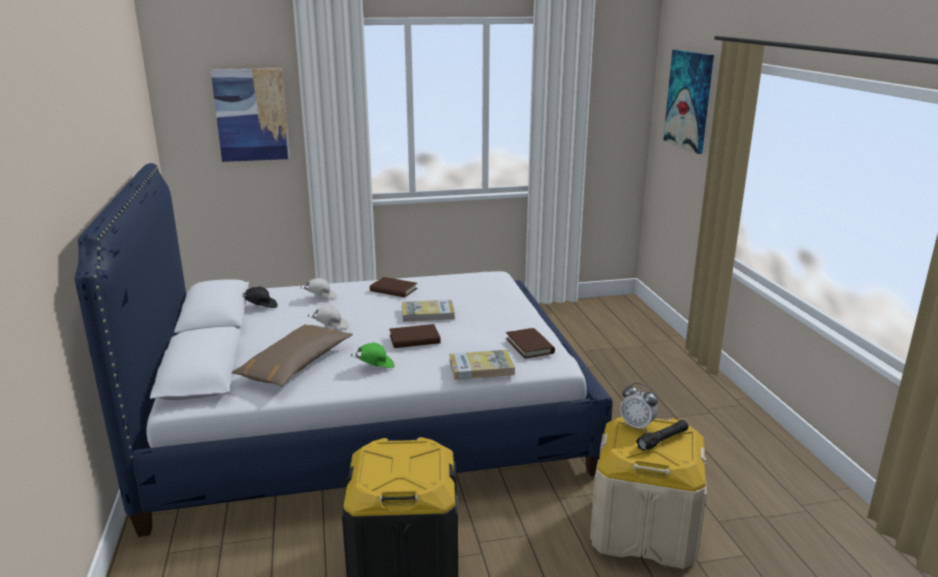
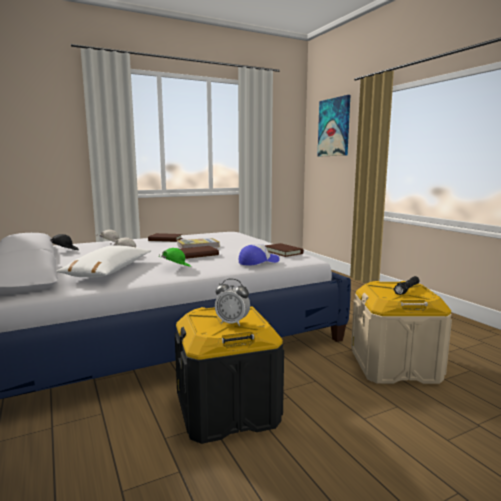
camera: 15 degrees left, 10 degrees down
(251, 115) = (47, 129): picture -> none
(295, 365) = (108, 271): brown pillow -> white pillow
(481, 368) = (258, 262): book -> cap
(637, 425) = (383, 285): alarm clock -> alarm clock (232, 322)

